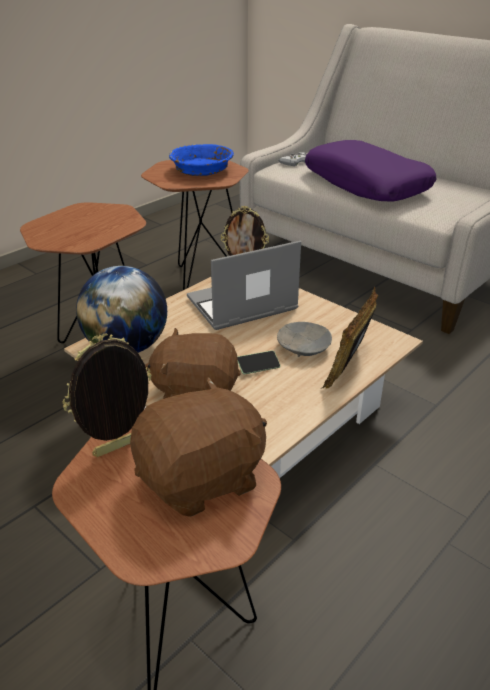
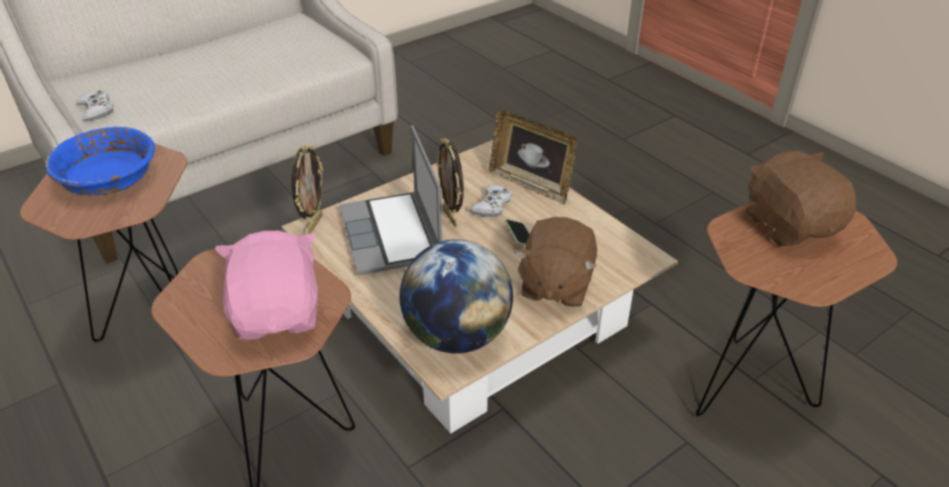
camera: 80 degrees left, 5 degrees up
(70, 233) = (278, 313): none -> pink plush toy
(118, 448) = (763, 267): picture frame -> picture frame (451, 217)
(303, 347) = (492, 205): grey bowl -> white game controller
(366, 184) = (222, 75): purple pillow -> none

